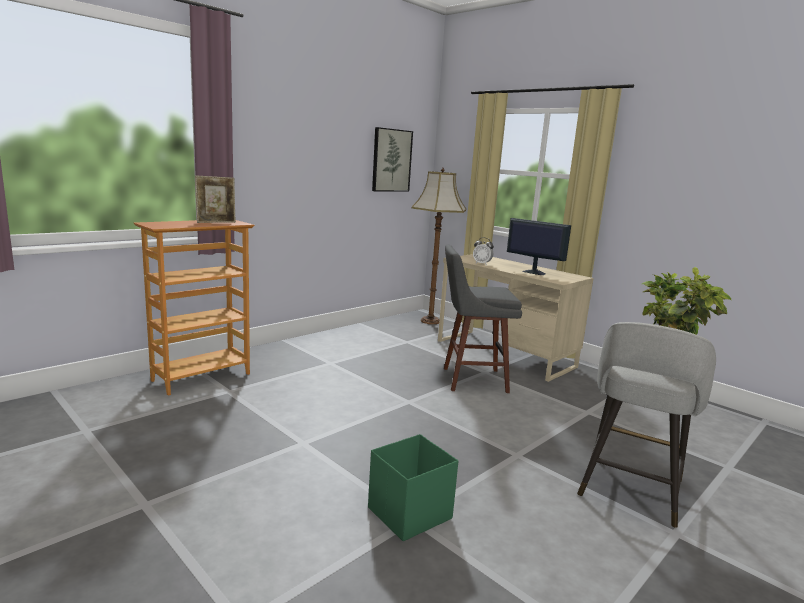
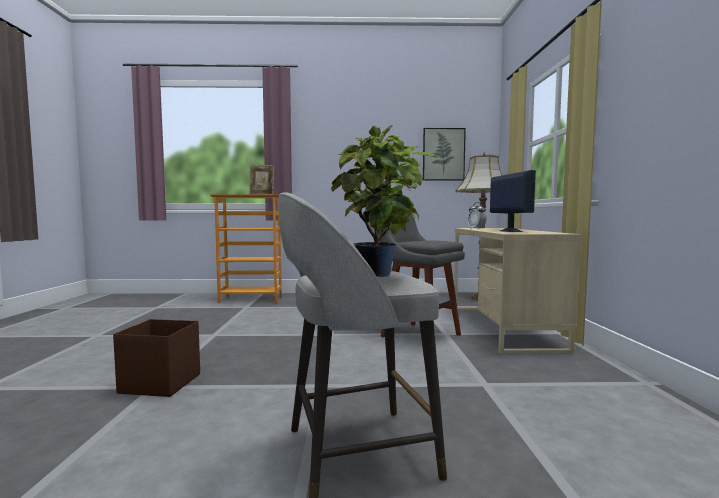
camera: 45 degrees right, 10 degrees down
(408, 513) = (160, 383): green storage box -> brown storage box

